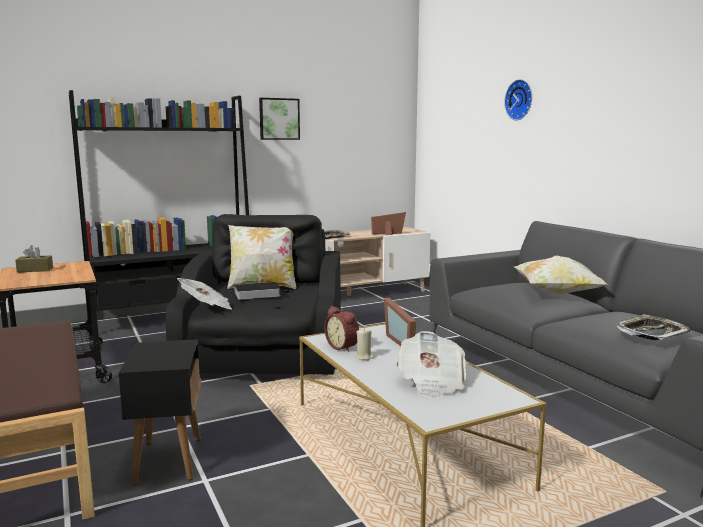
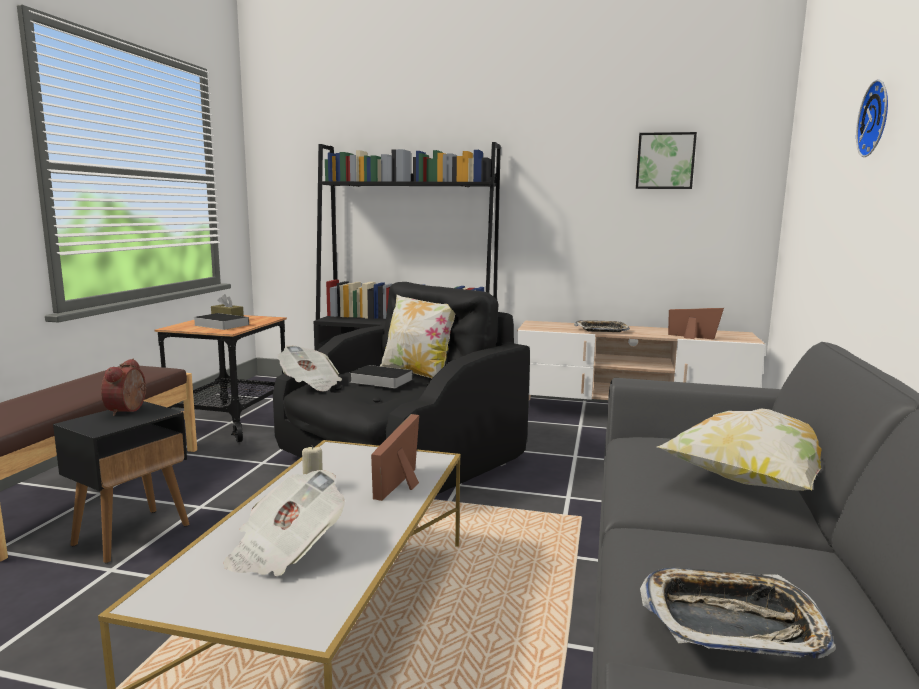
camera: 40 degrees right, 0 degrees up
(50, 275) = (219, 325): none -> book
(279, 119) = (558, 171): picture -> picture (665, 161)
(343, 347) = (328, 466): alarm clock -> alarm clock (129, 410)

